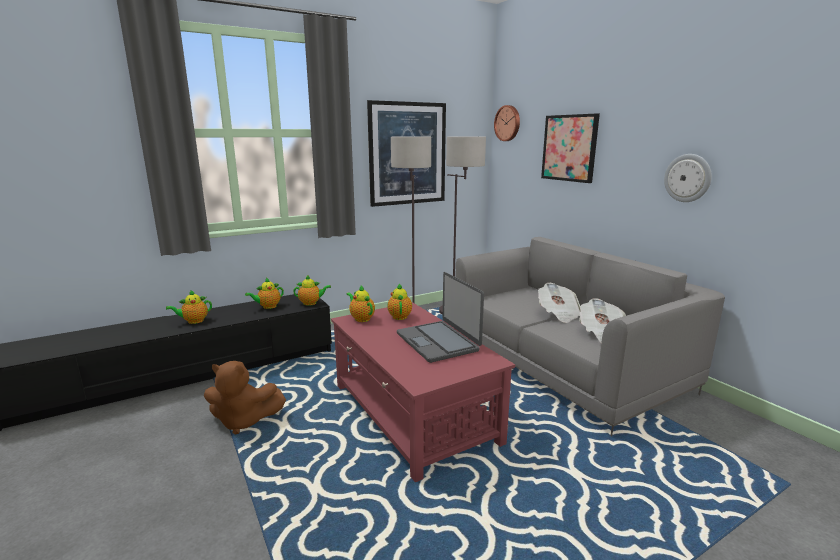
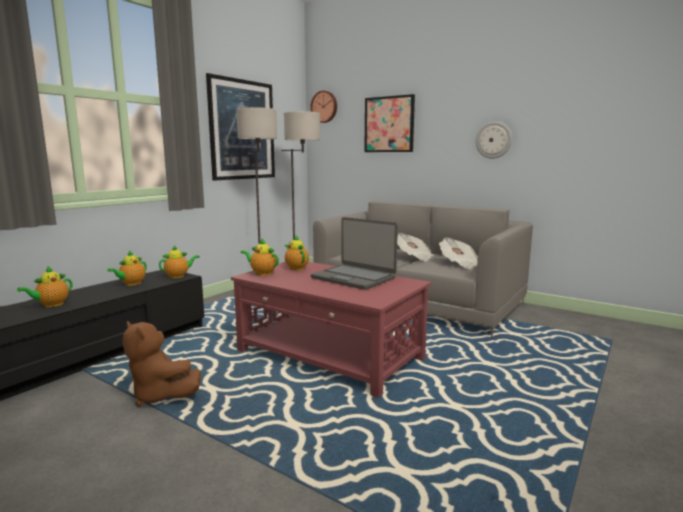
camera: 25 degrees left, 5 degrees down
(244, 421) = (160, 396): brown plush toy -> brown plush toy turned 60 degrees clockwise

